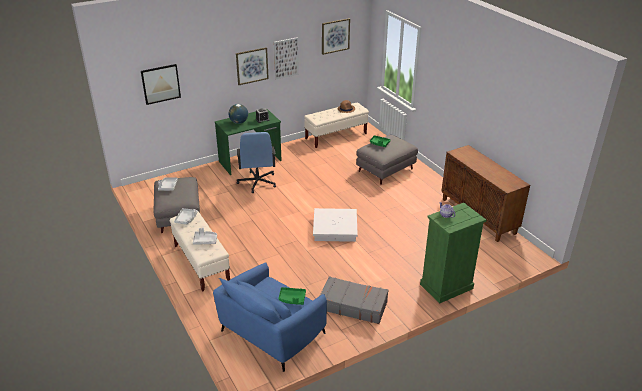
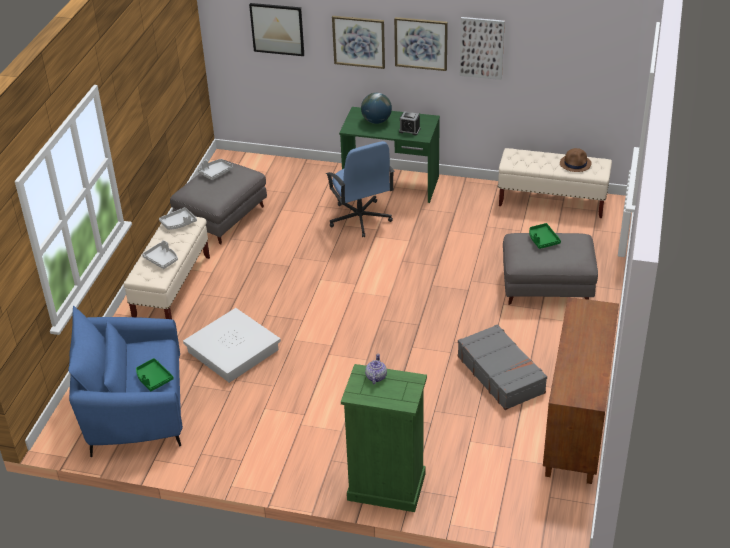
camera: 45 degrees right, 5 degrees up
(257, 182) = (360, 219): blue office chair -> blue office chair turned 60 degrees counterclockwise
(334, 228) = (364, 331): white storage box -> white storage box (232, 350)
(335, 36) = (579, 37): picture -> picture (359, 41)
(353, 305) = (251, 435): grey suitcase -> grey suitcase (501, 374)

